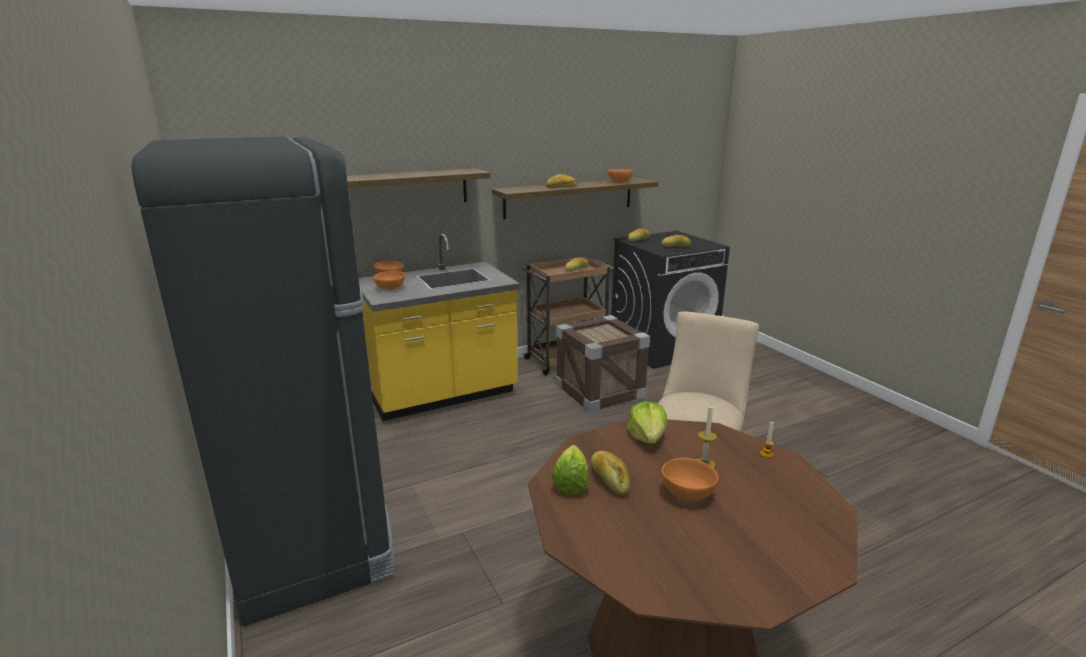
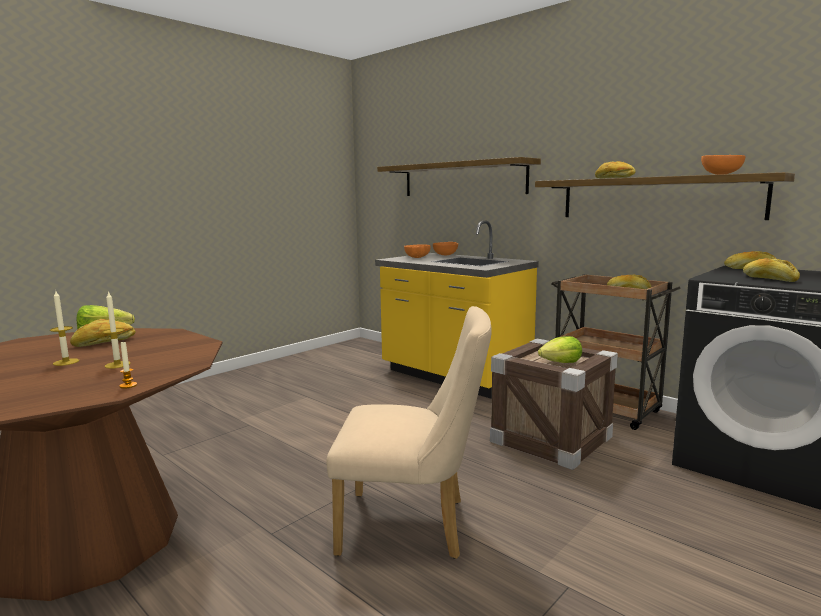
camera: 70 degrees right, 10 degrees down
(313, 539) = (234, 386): black fridge -> none
(647, 437) = (178, 346): lettuce -> lettuce (561, 363)
(685, 493) = (66, 362): orange bowl -> candle

